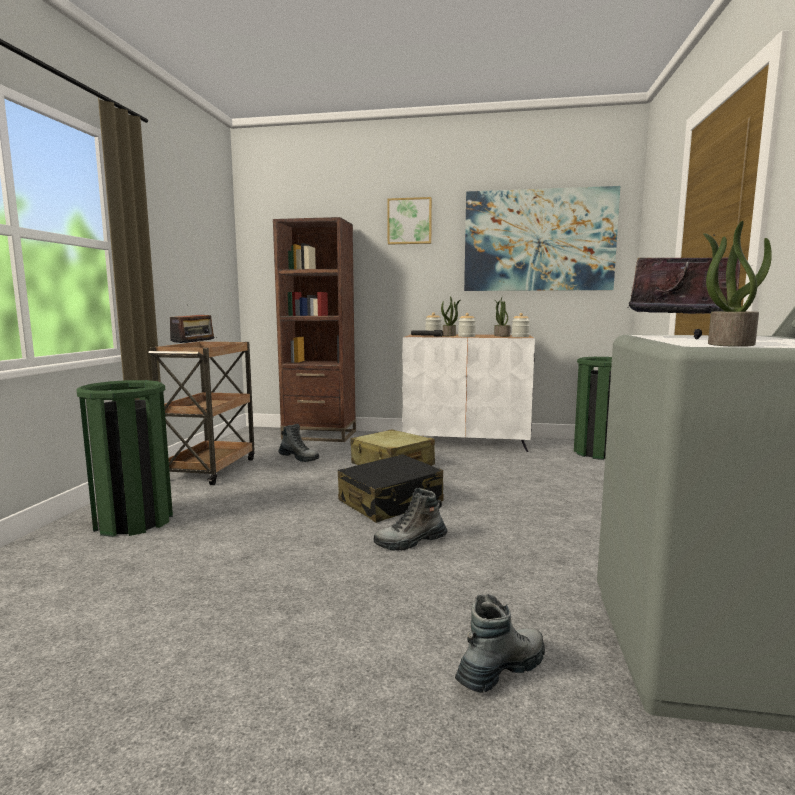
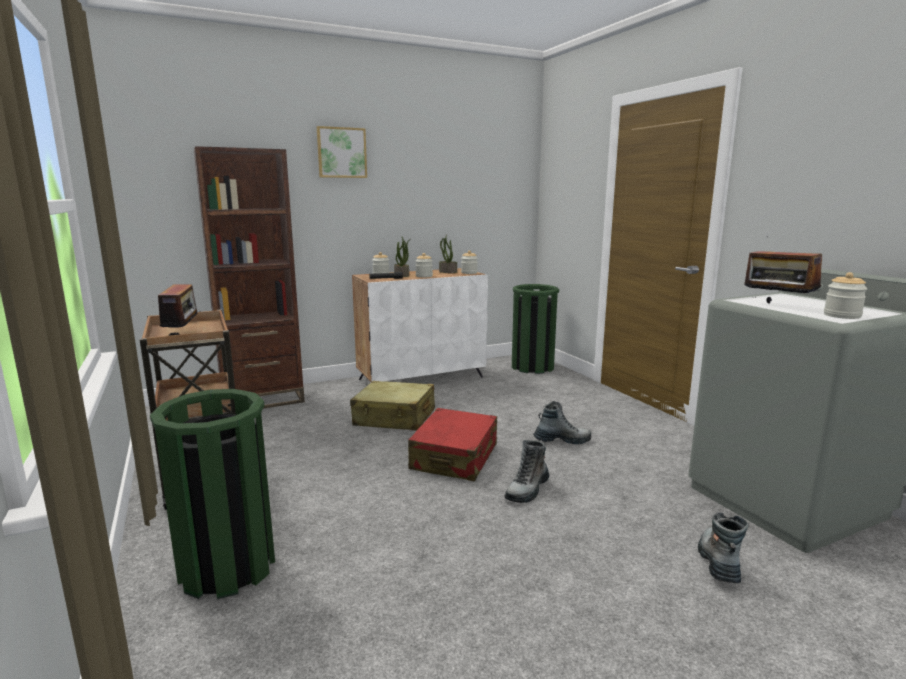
camera: 35 degrees left, 5 degrees up
(299, 458) = (287, 433): boot -> boot (562, 440)
(391, 502) = (454, 457): black suitcase -> red suitcase
(538, 240) = (464, 178): picture -> none
(677, 338) = (777, 306): radio -> radio turned 120 degrees counterclockwise
(729, 344) = (842, 316): potted plant -> jar

